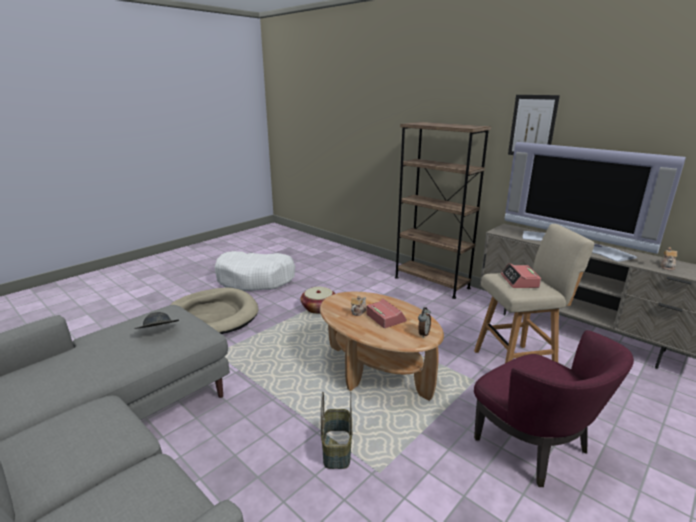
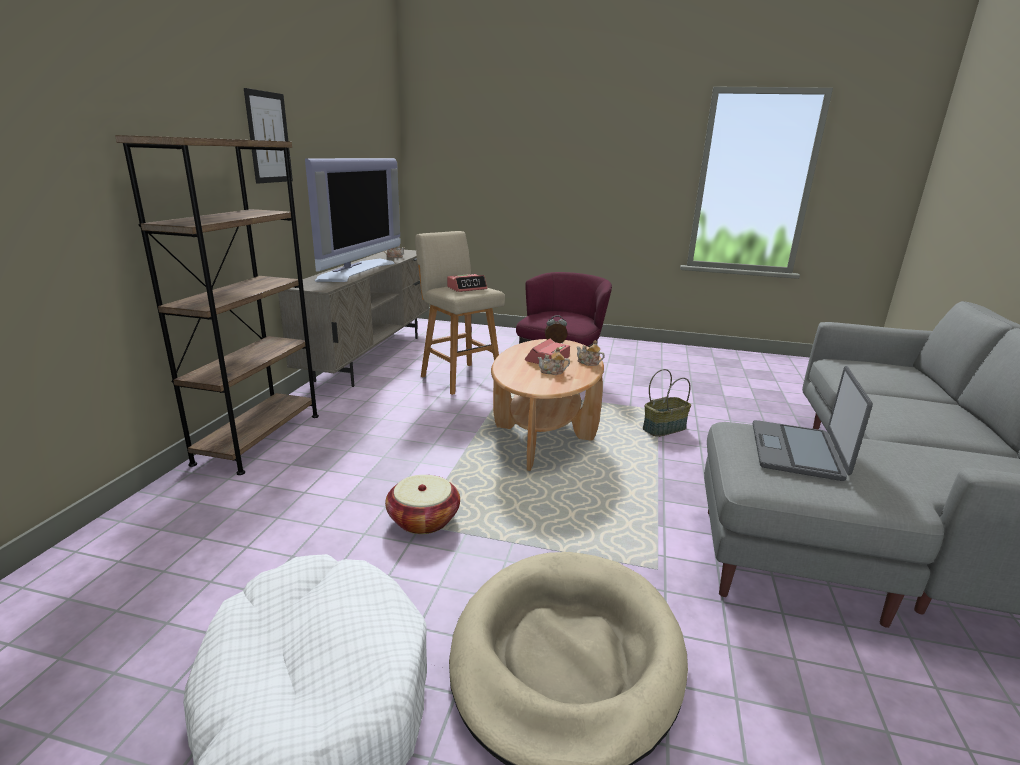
camera: 120 degrees left, 0 degrees up
(158, 333) = (797, 451): grey hat -> laptop
(364, 332) = (588, 363): none -> teapot

